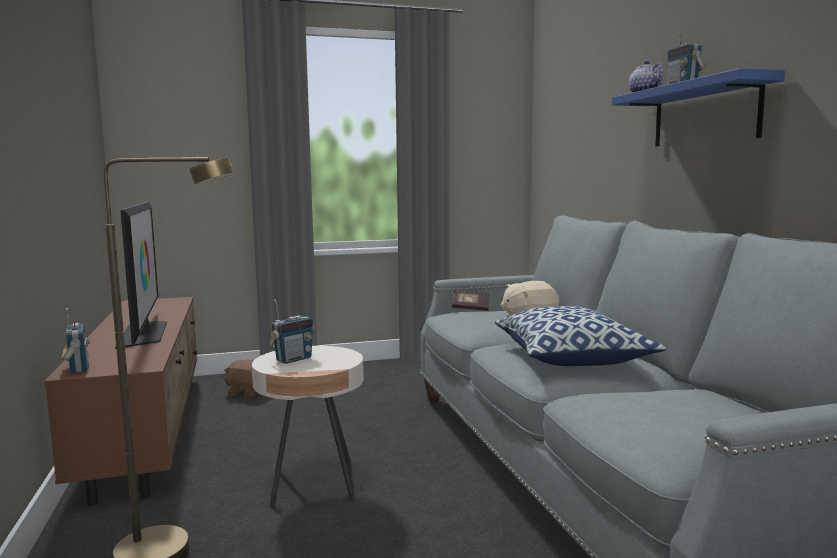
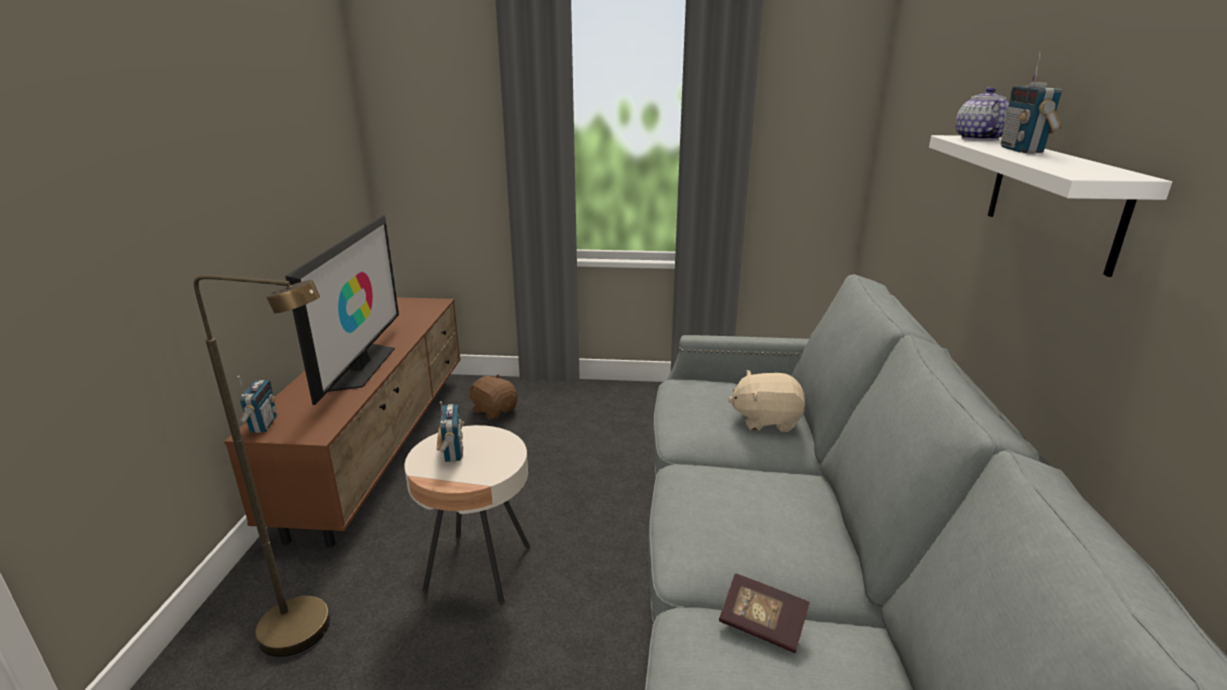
camera: 20 degrees right, 15 degrees up
(293, 359) = (452, 453): radio -> radio turned 75 degrees counterclockwise
(470, 308) = (714, 379): book -> book (762, 625)
(572, 358) = (750, 527): pillow -> none
(704, 114) = (1052, 198): blue shelf -> white shelf

